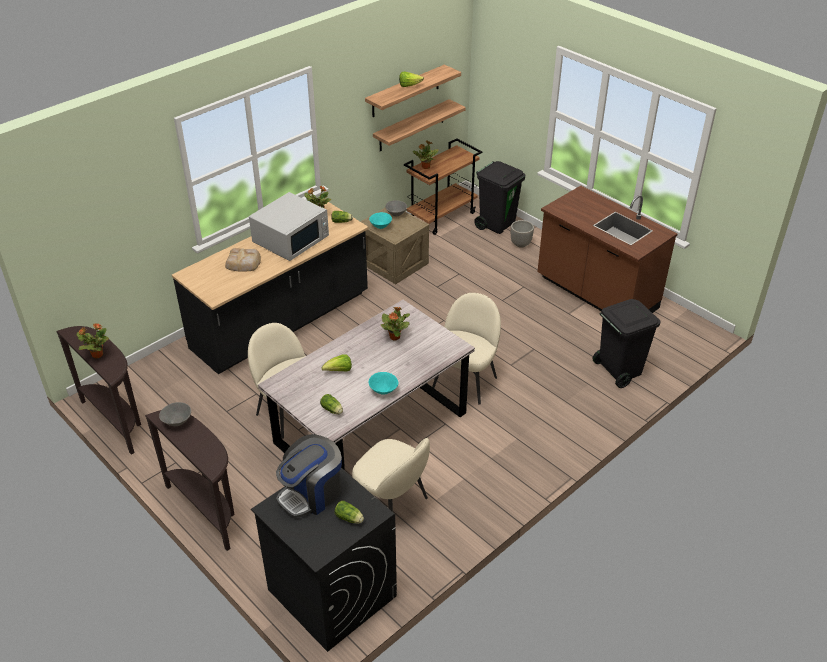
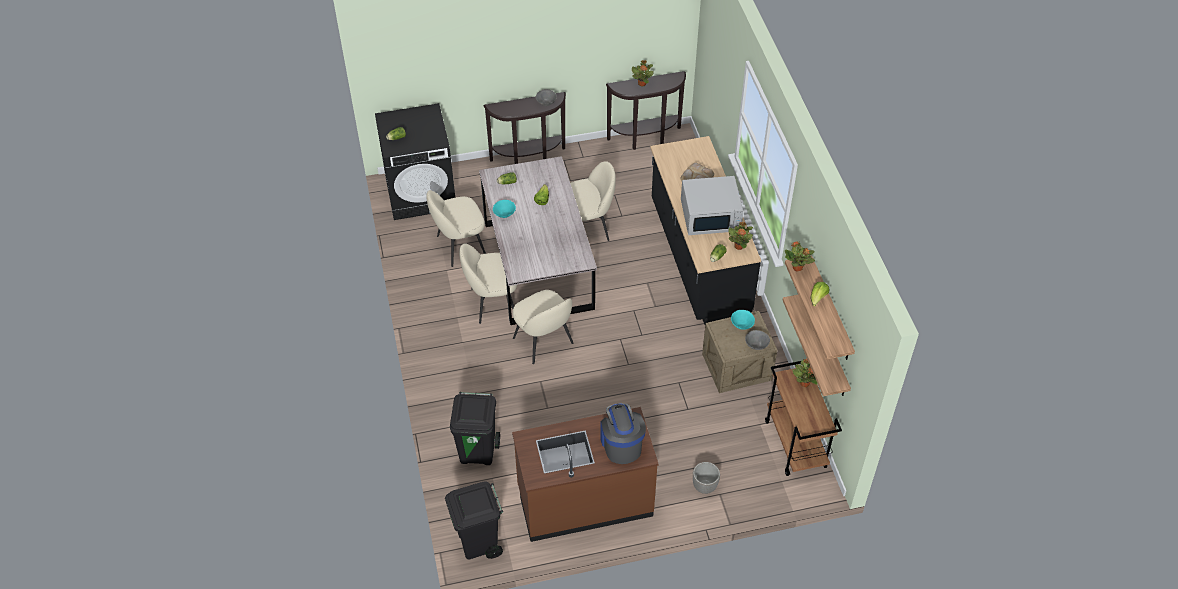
camera: 120 degrees right, 10 degrees up
(291, 239) = (711, 216): white microwave -> white microwave turned 75 degrees counterclockwise
(311, 493) = (427, 129): coffee machine -> coffee machine (621, 444)
(395, 337) = (555, 243): potted plant -> potted plant (797, 268)
(449, 440) = (492, 302): none -> beige chair
(497, 224) = (752, 485): black trash can -> black trash can (479, 542)

